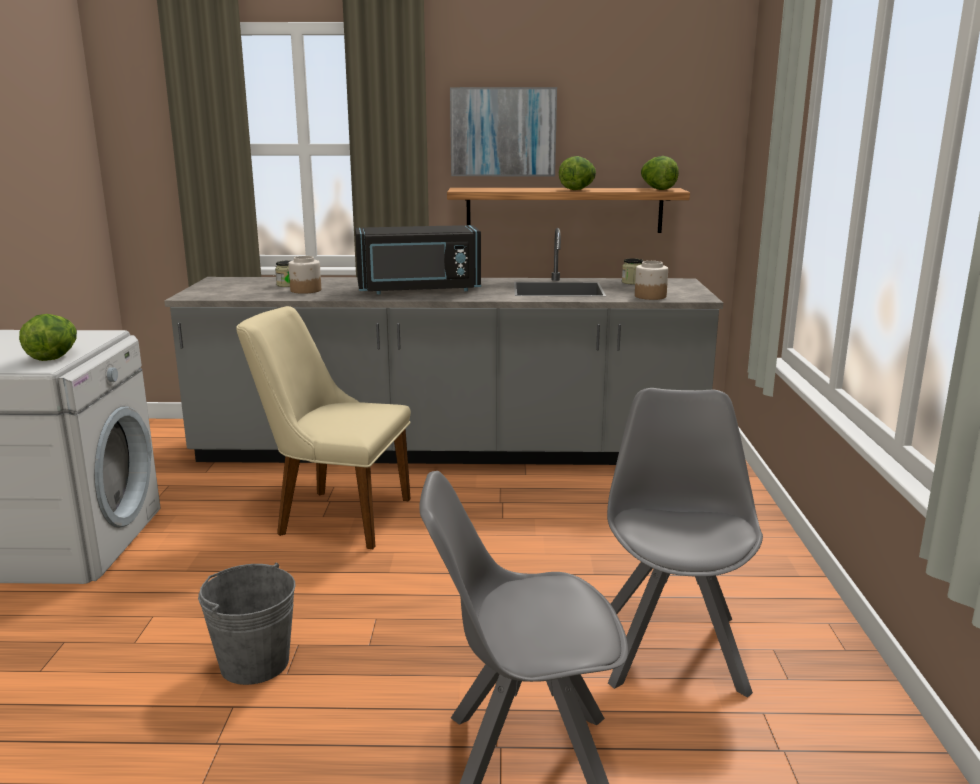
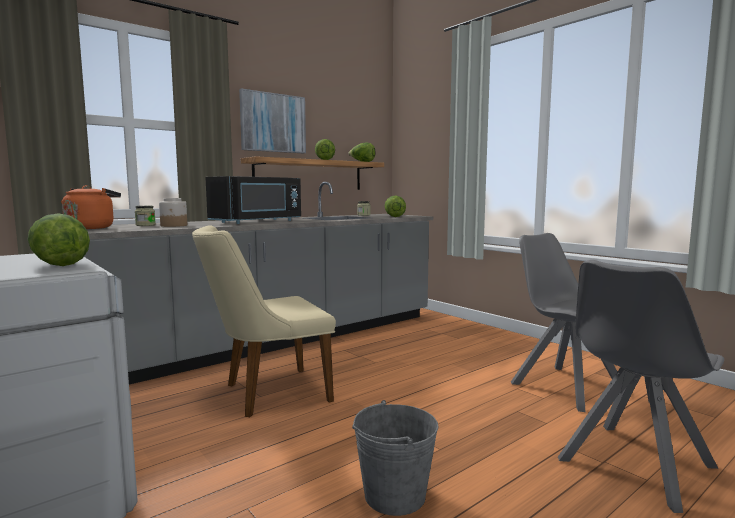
camera: 40 degrees left, 10 degrees down
(228, 286) = (91, 228): none -> orange kettle
(650, 296) = (394, 217): jar -> lettuce

